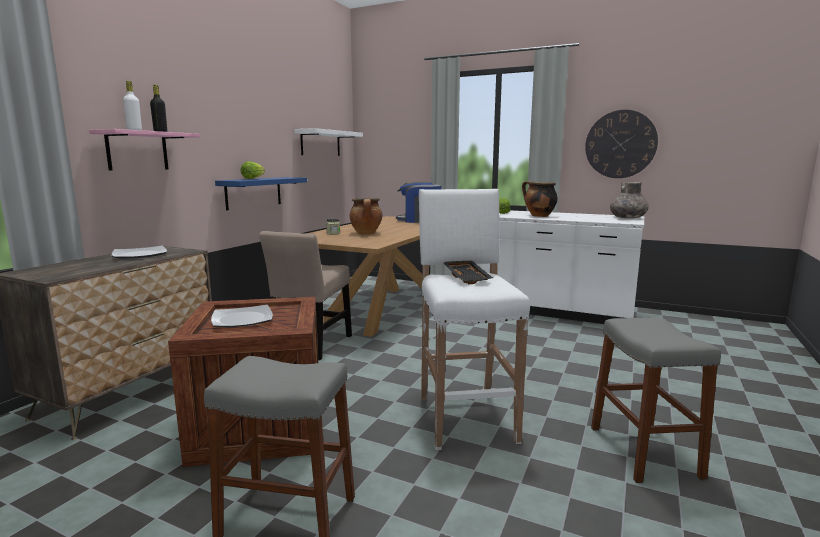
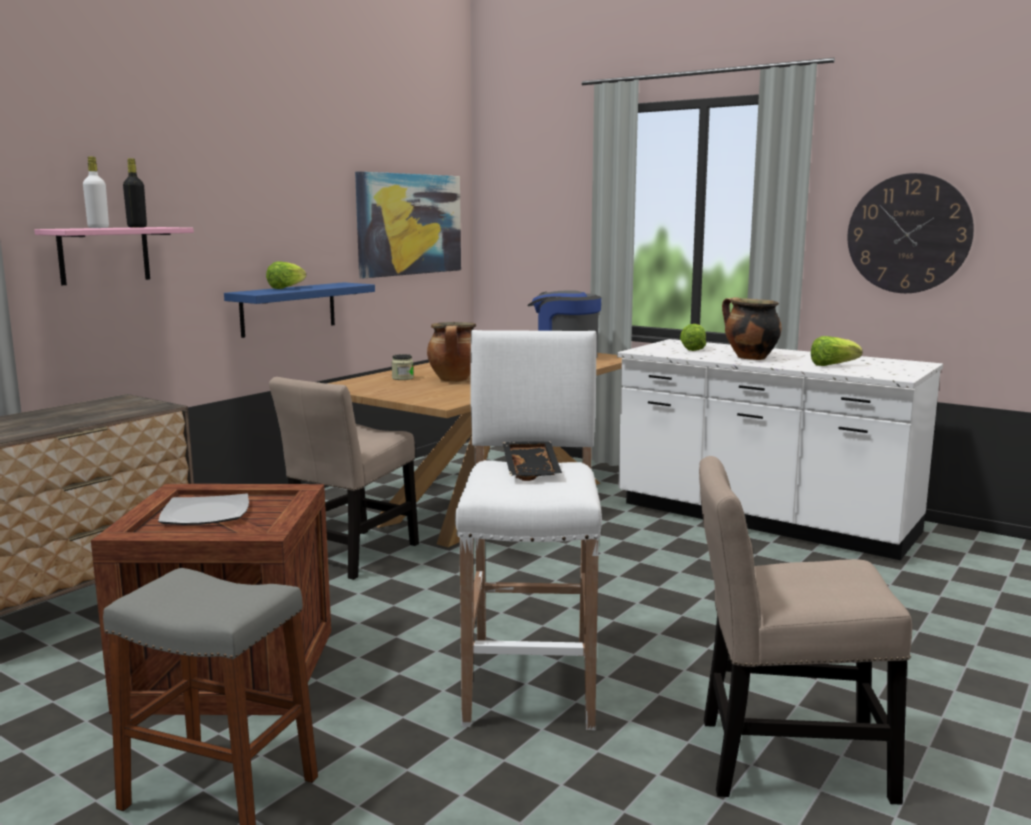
camera: 10 degrees right, 0 degrees up
(139, 255) = (92, 410): plate -> none
(320, 143) = (409, 224): white shelf -> picture
(589, 218) = (832, 365): none -> lettuce
(628, 218) = (904, 367): grey vase -> none
(644, 451) = (783, 760): grey stool -> beige chair

